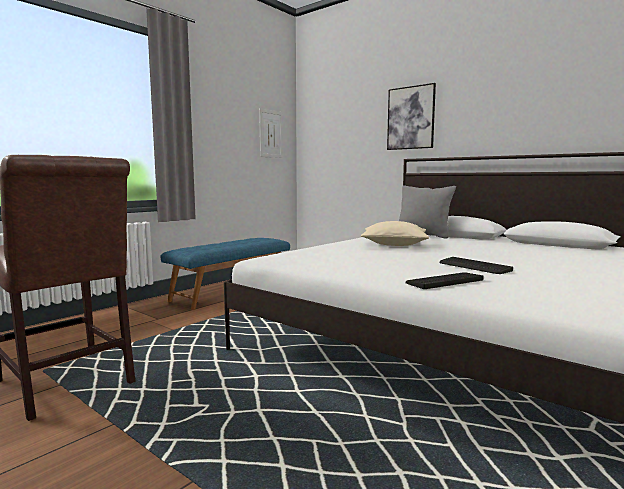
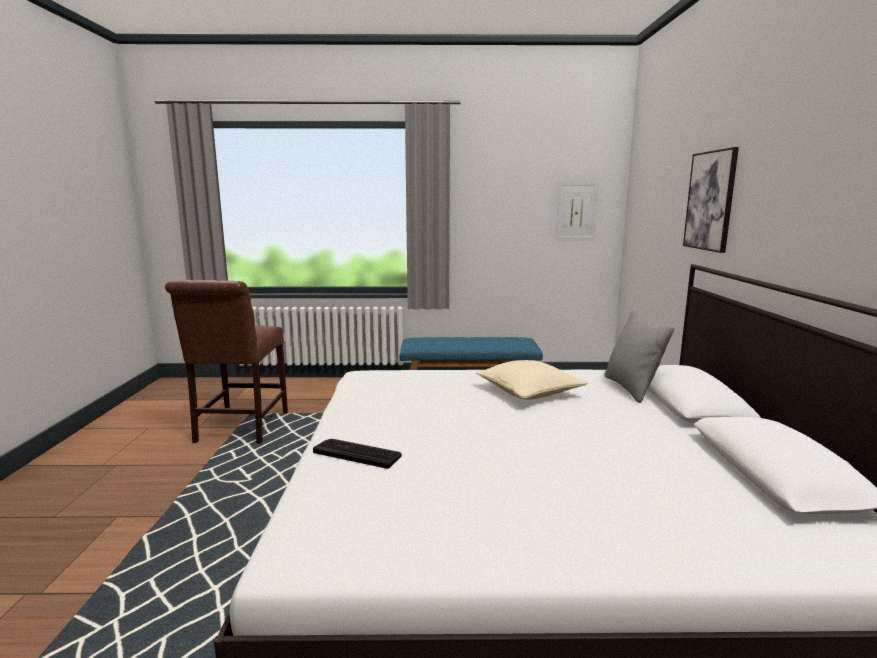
camera: 50 degrees right, 5 degrees up
(474, 266) = (457, 452): keyboard -> none

